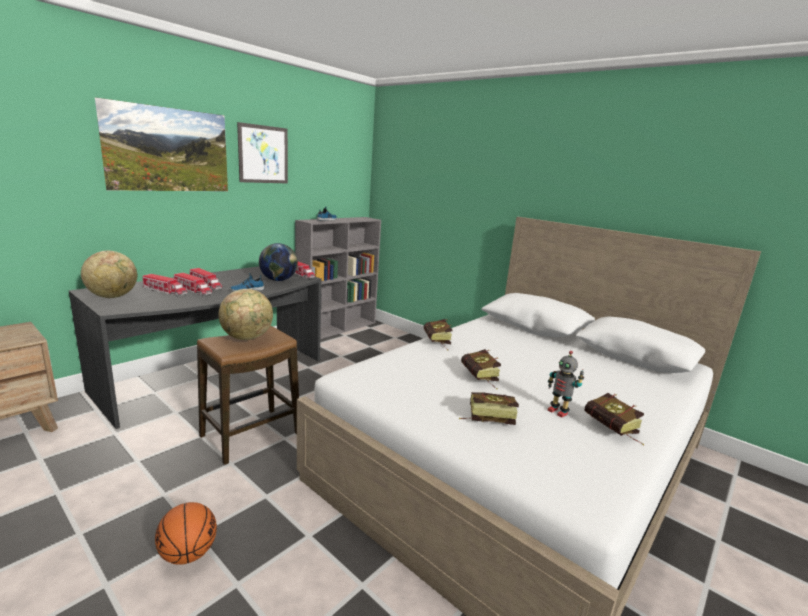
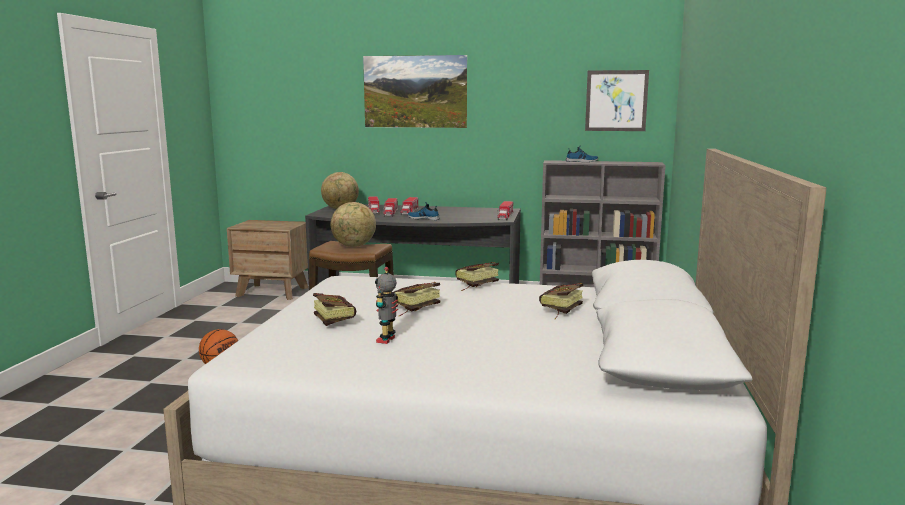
camera: 60 degrees right, 5 degrees down
(263, 154) = (508, 89): picture -> picture (616, 100)
(278, 280) = (470, 217): globe -> none
(614, 431) = (377, 363): book -> book (559, 311)

